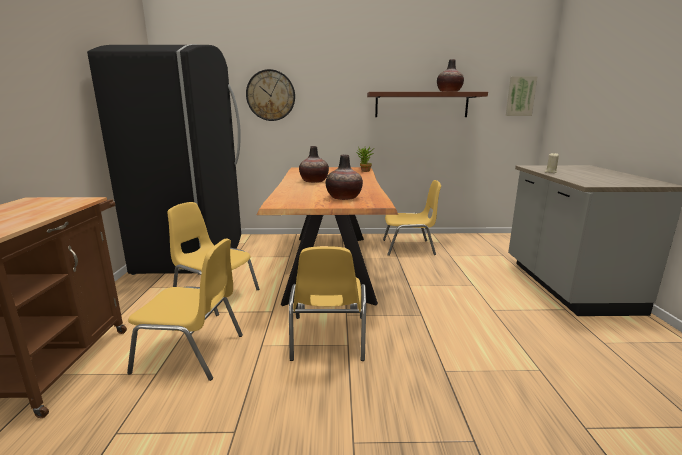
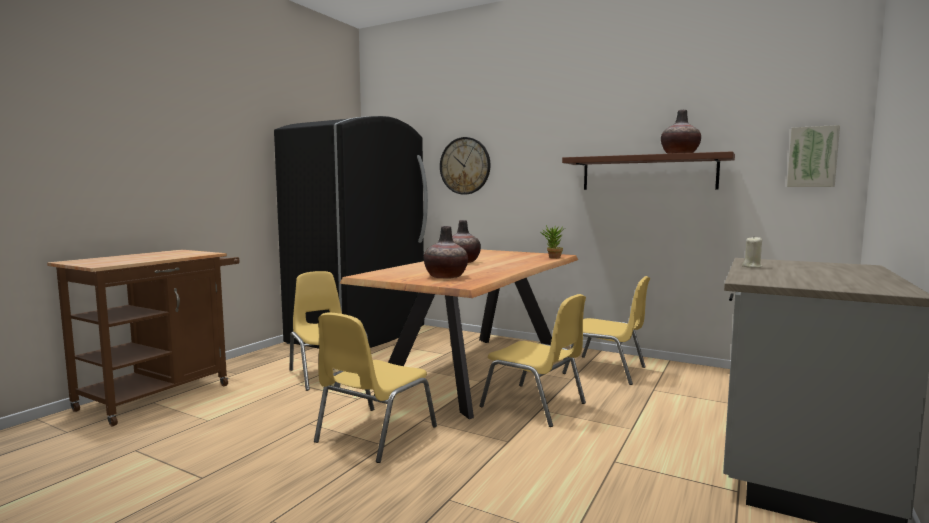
camera: 30 degrees right, 10 degrees down
(192, 353) = (250, 413): yellow chair -> yellow chair (535, 405)

